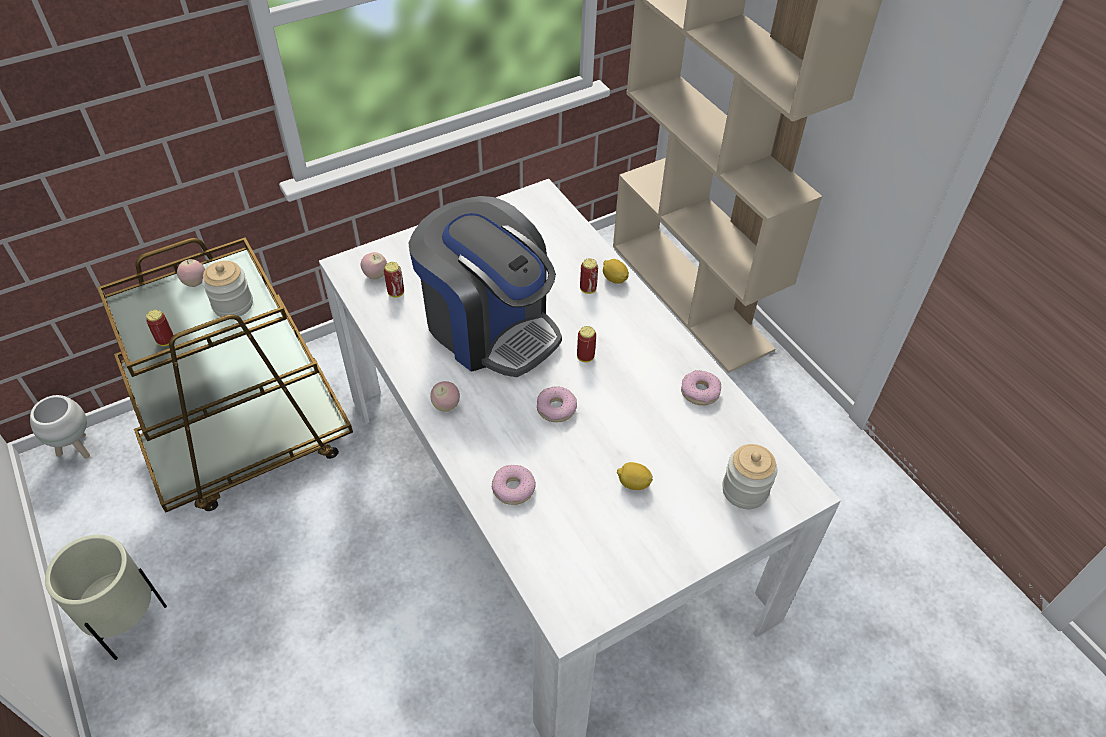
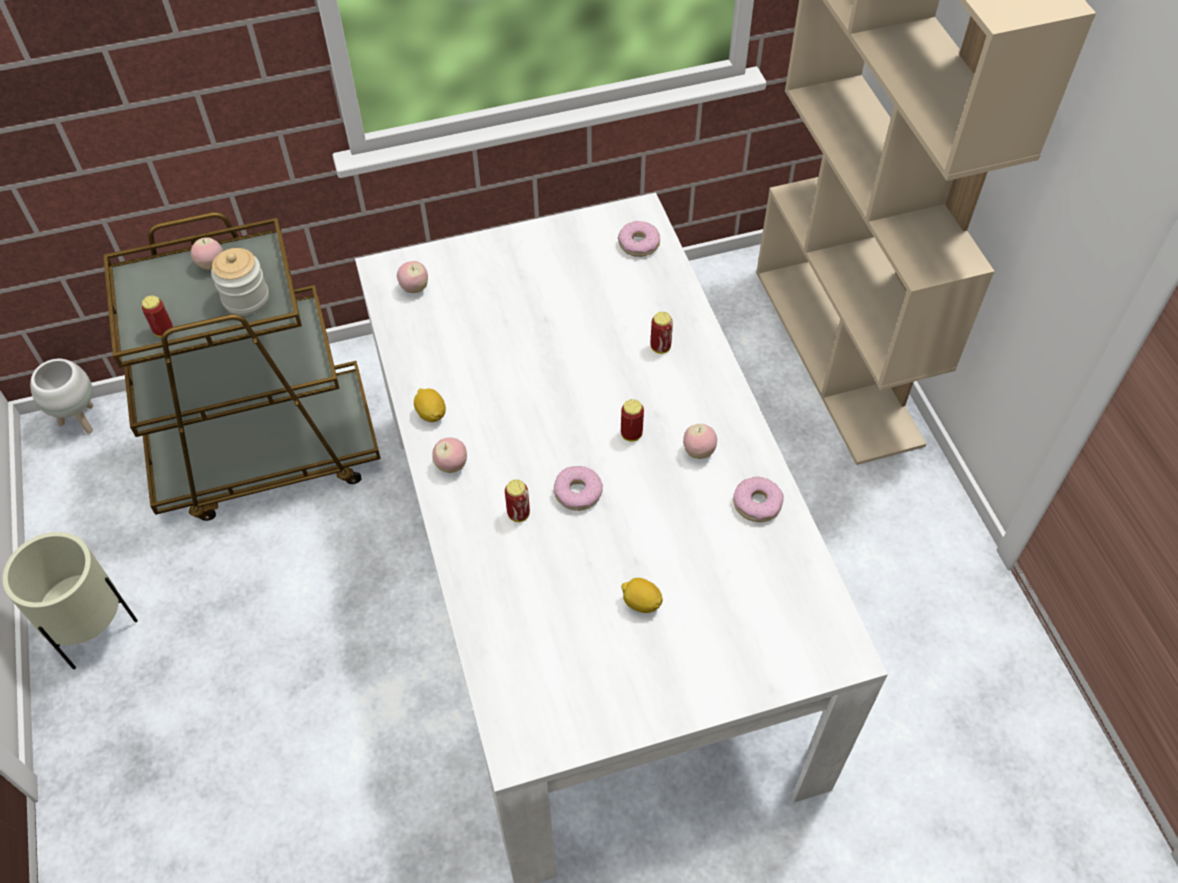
camera: 15 degrees right, 5 degrees up
(396, 293) = (432, 314): can -> can (518, 514)
(489, 327) = (529, 376): coffee machine -> none
(513, 488) = (500, 581): donut -> donut (639, 244)
(614, 279) = (697, 339): lemon -> lemon (431, 413)
(642, 361) = (698, 452): none -> apple
(745, 490) = (772, 638): jar -> none

